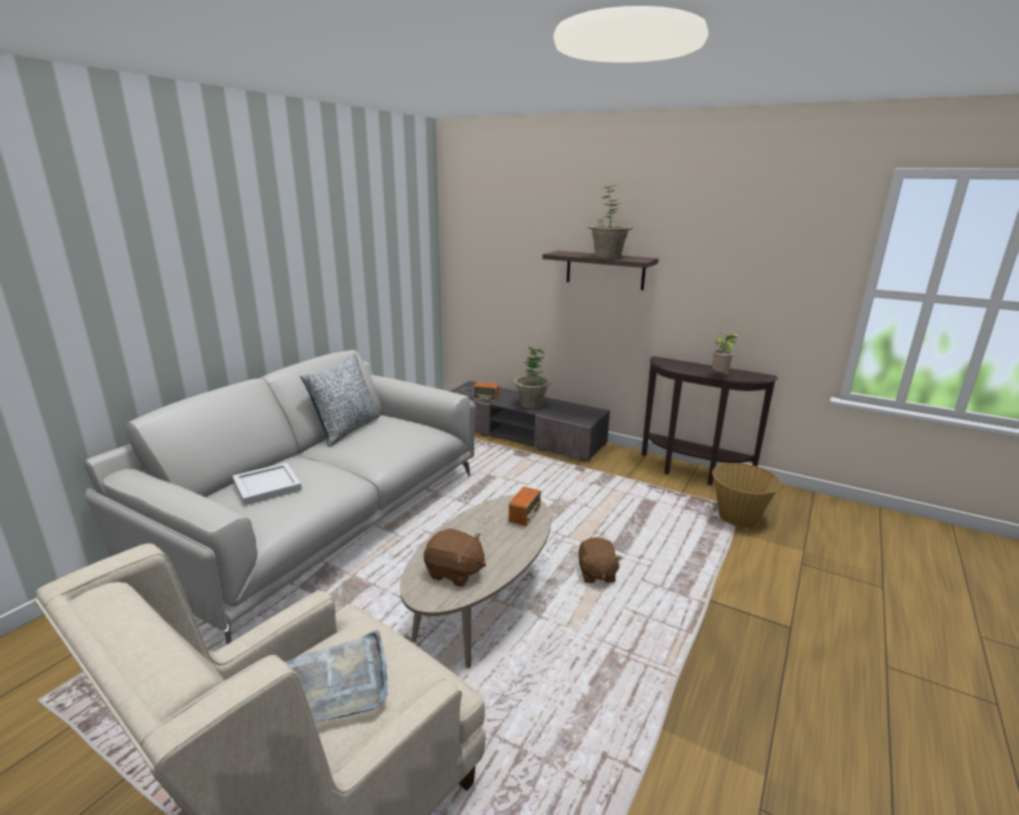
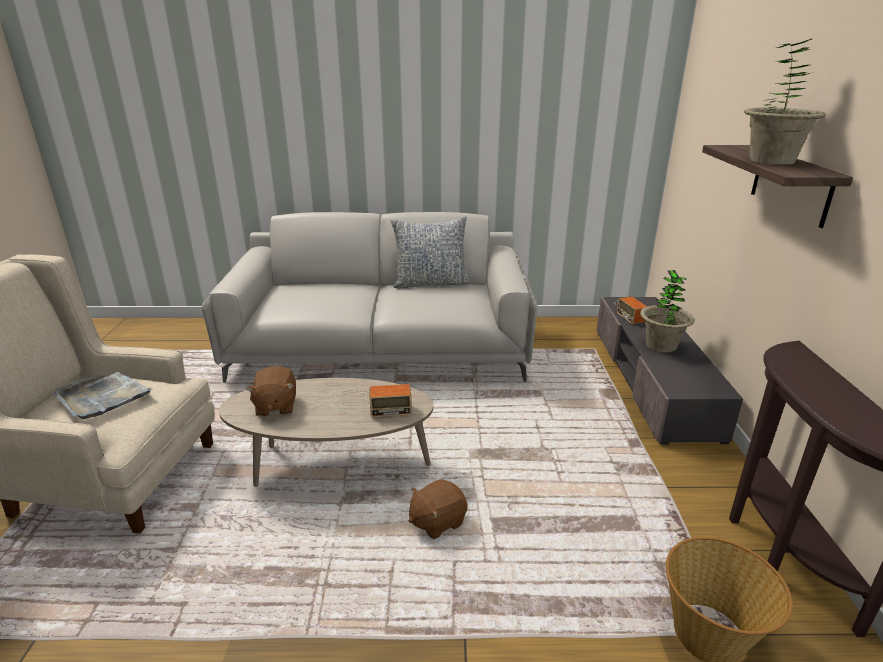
camera: 60 degrees right, 5 degrees up
(266, 486) = (312, 292): white tray -> none
(720, 376) = (820, 409): potted plant -> none

